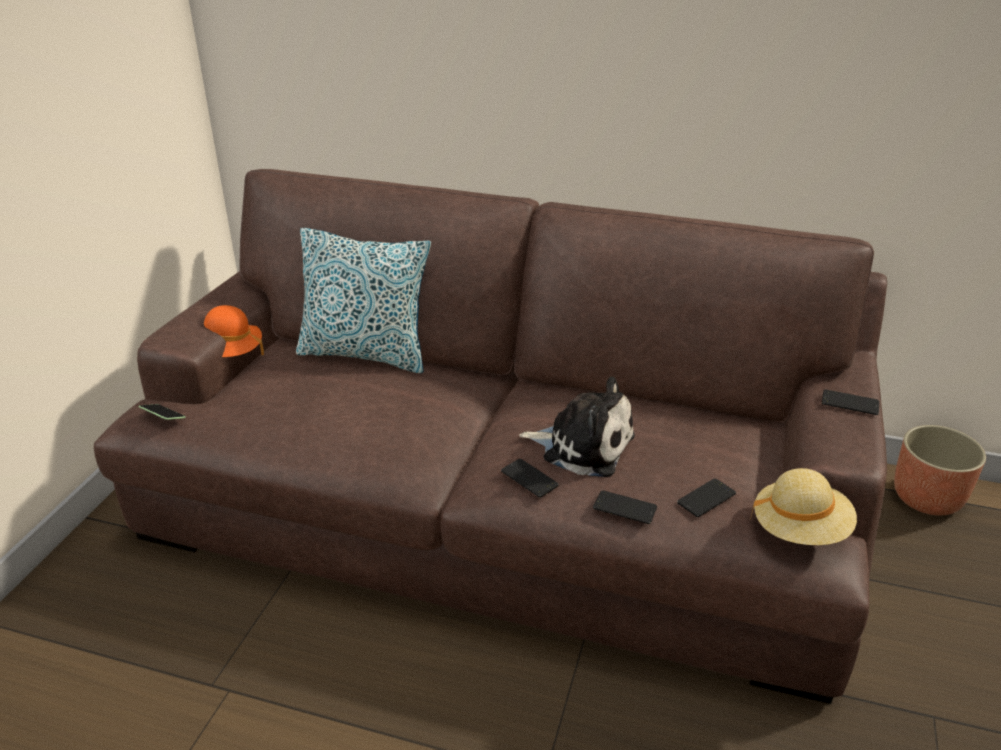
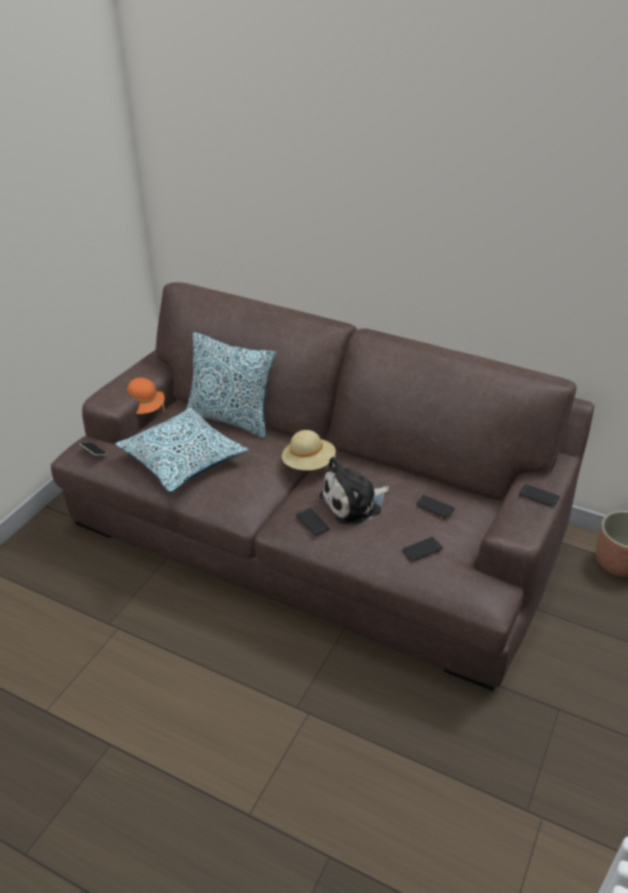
camera: 10 degrees right, 5 degrees up
(306, 413) = (183, 459): none -> pillow
(583, 446) = (354, 503): plush toy -> plush toy turned 120 degrees clockwise
(624, 508) = (367, 549): phone -> phone (435, 507)
(800, 530) = (476, 578): beige hat -> beige hat (308, 464)

